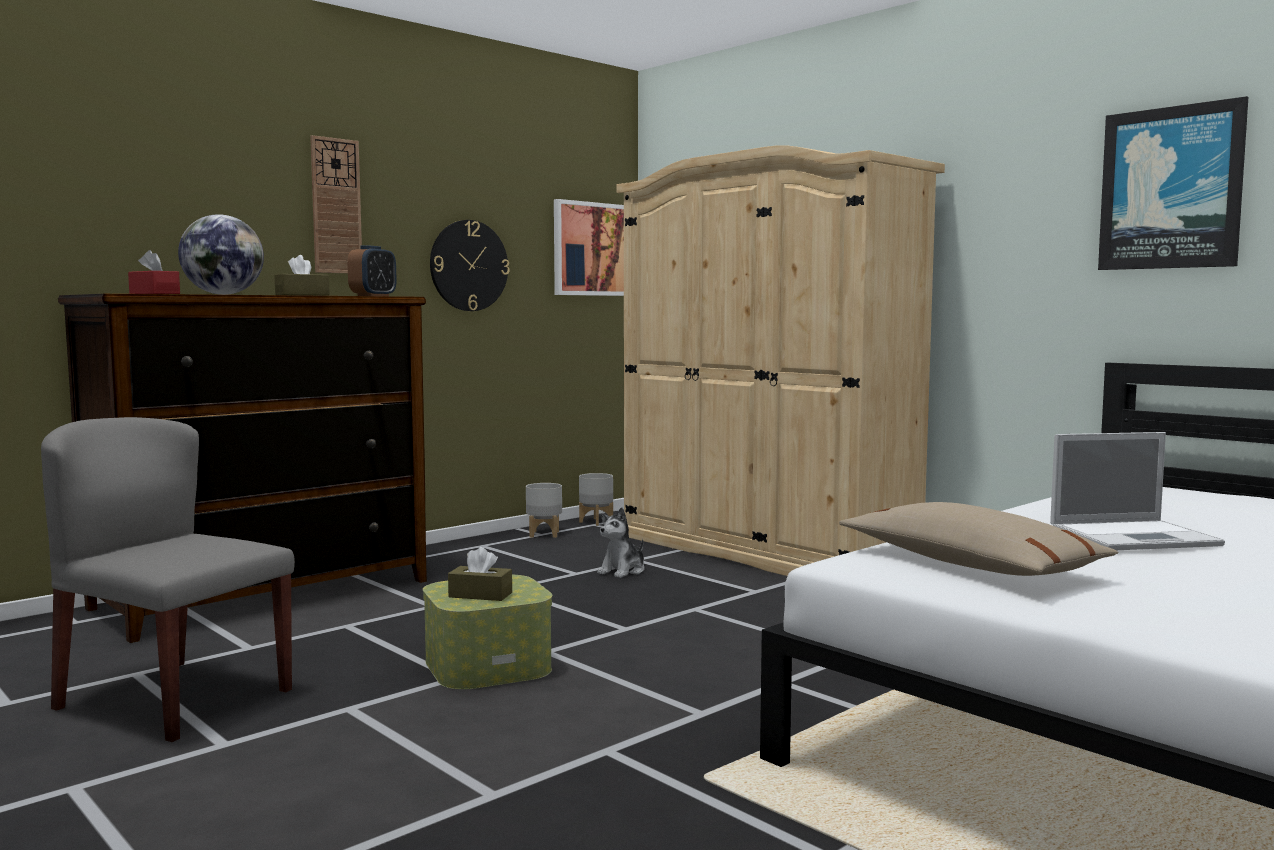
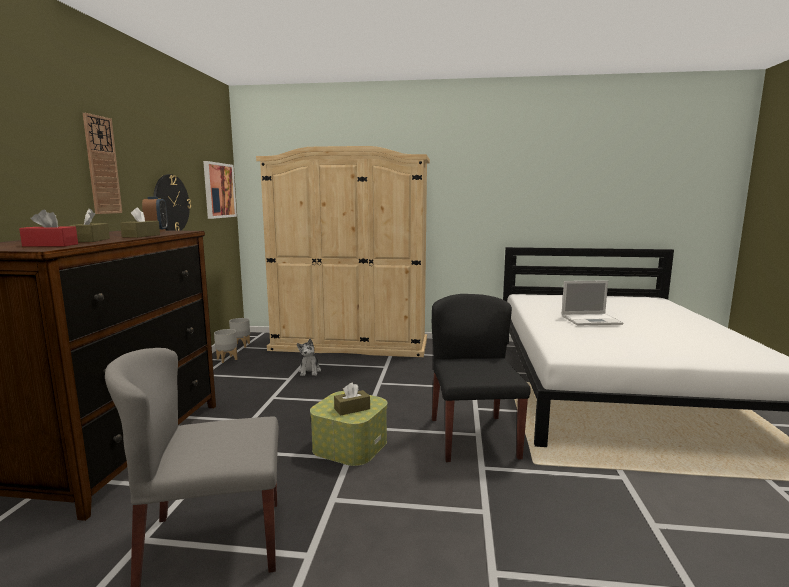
camera: 40 degrees left, 5 degrees up
(223, 294) = (91, 240): globe -> brown tissue box
(684, 713) = (473, 437): none -> black chair
(969, 565) = (590, 344): beige pillow -> none
(1136, 537) = (592, 320): laptop -> laptop turned 45 degrees clockwise
(1171, 188) = (526, 178): picture -> none

